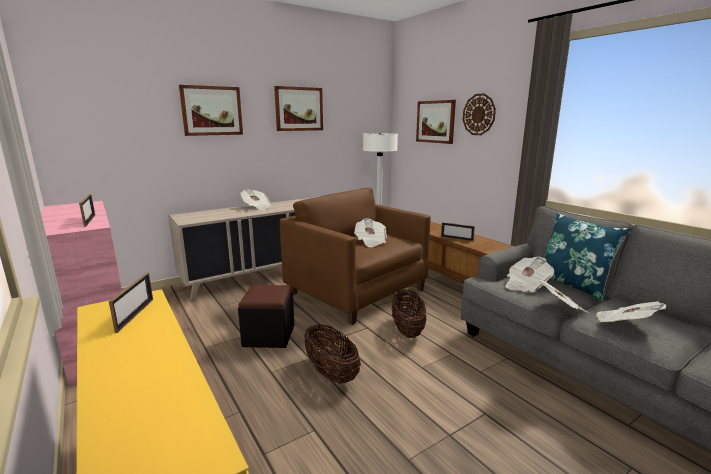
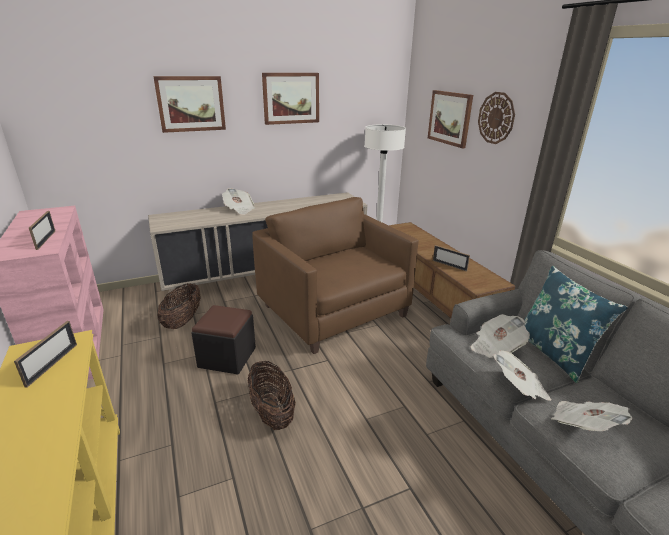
camera: 10 degrees right, 10 degrees up
(370, 242) = (346, 264): newspaper -> none
(407, 330) = (369, 369): basket -> basket (183, 321)

